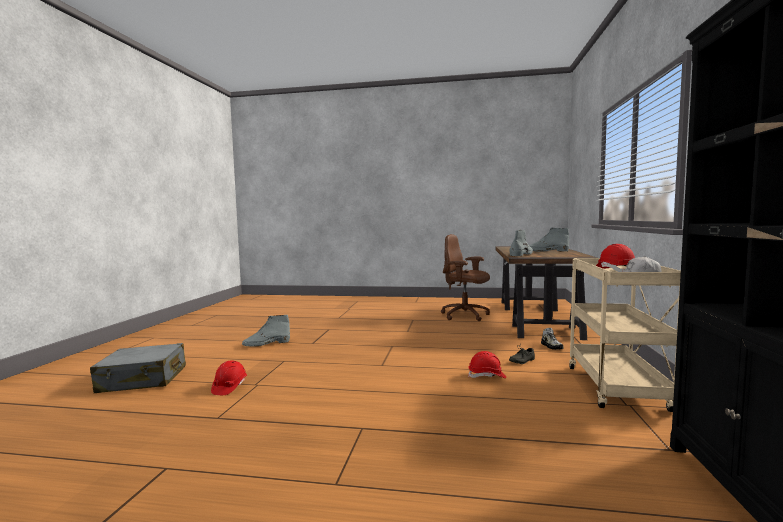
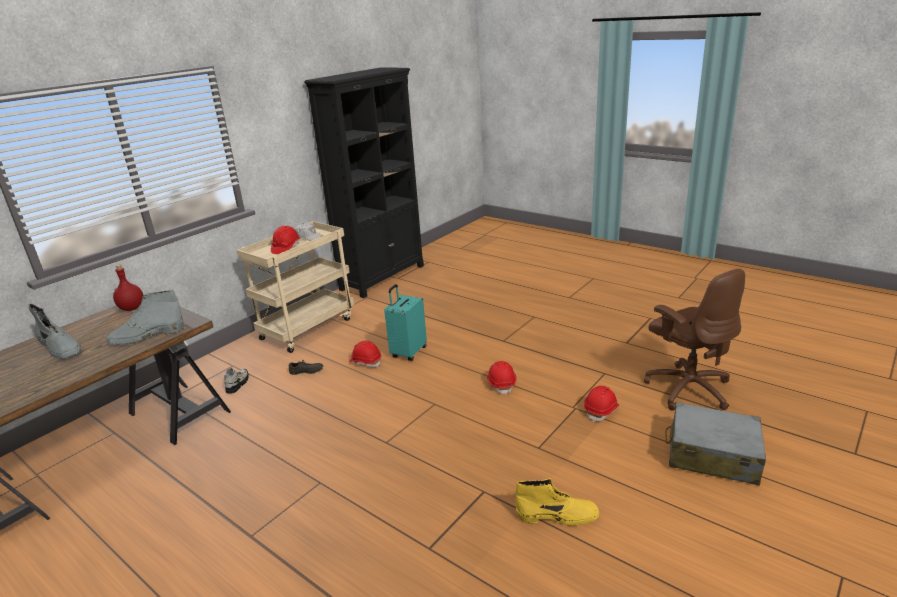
camera: 150 degrees left, 20 degrees up
(266, 344) = (558, 516): grey boot -> yellow boot
(333, 387) = (501, 384): none -> red hard hat
(460, 391) = (408, 352): none -> turquoise suitcase
(465, 315) = (151, 517): brown office chair -> brown office chair (687, 388)
(575, 256) = (132, 308): none -> red bottle

